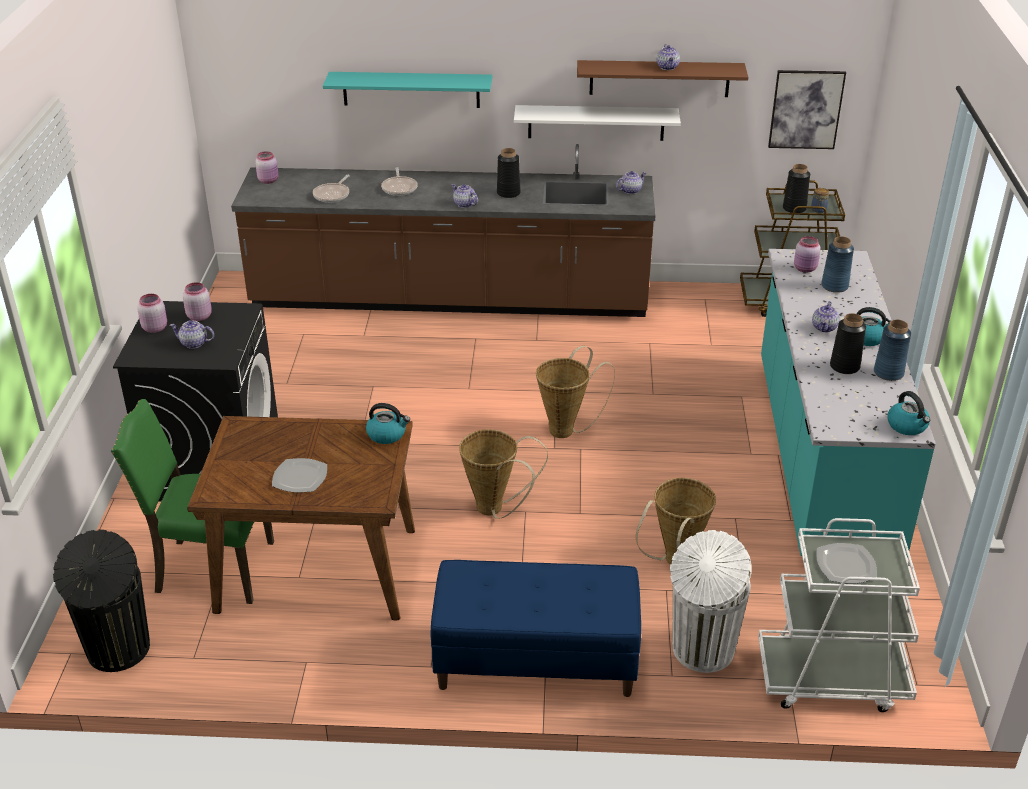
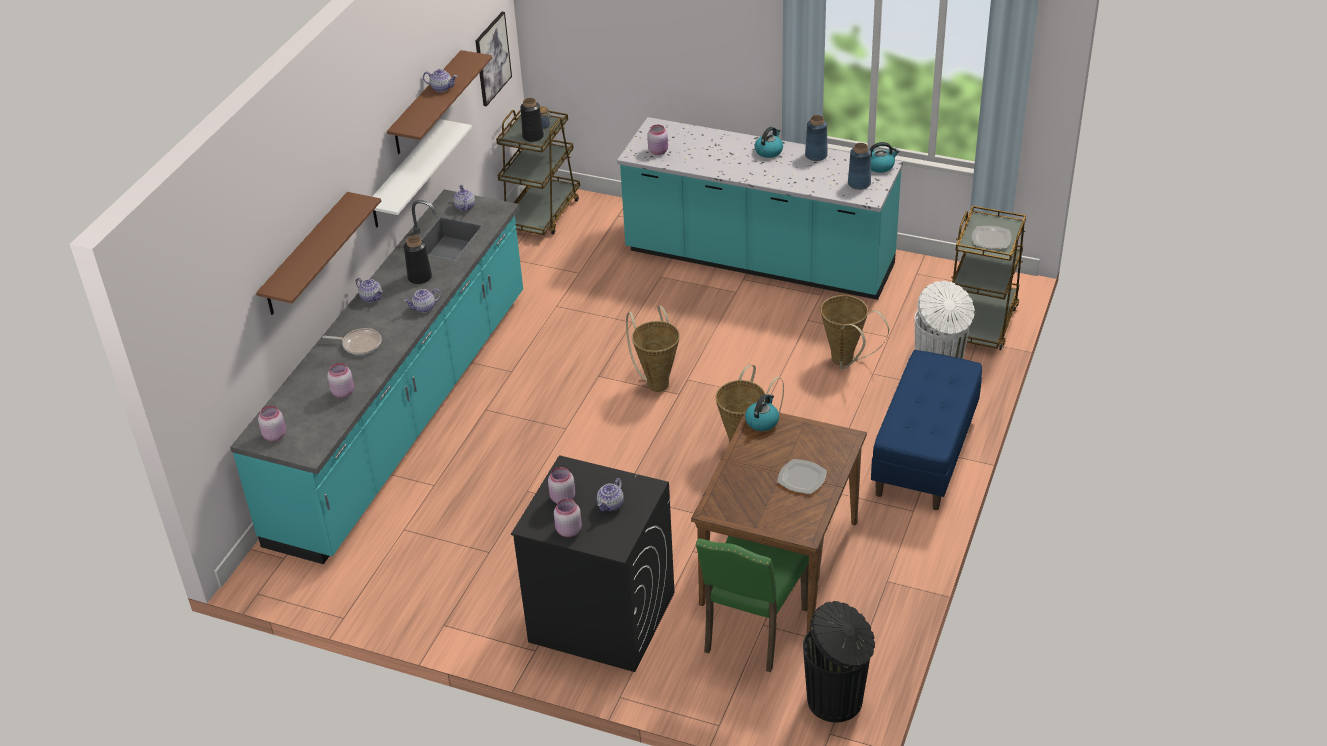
camera: 70 degrees left, 5 degrees up
(333, 195) = (343, 392): frying pan -> pink jar
(411, 89) = (306, 255): turquoise shelf -> brown shelf
(449, 299) = (405, 414): brown counter -> turquoise counter
(824, 328) = (746, 165): teapot -> teapot (371, 297)
(831, 678) = (981, 322): white cart -> brown cart
(835, 286) = (691, 145): blue vase -> blue vase (859, 183)
(844, 366) = (800, 171): black vase -> none

